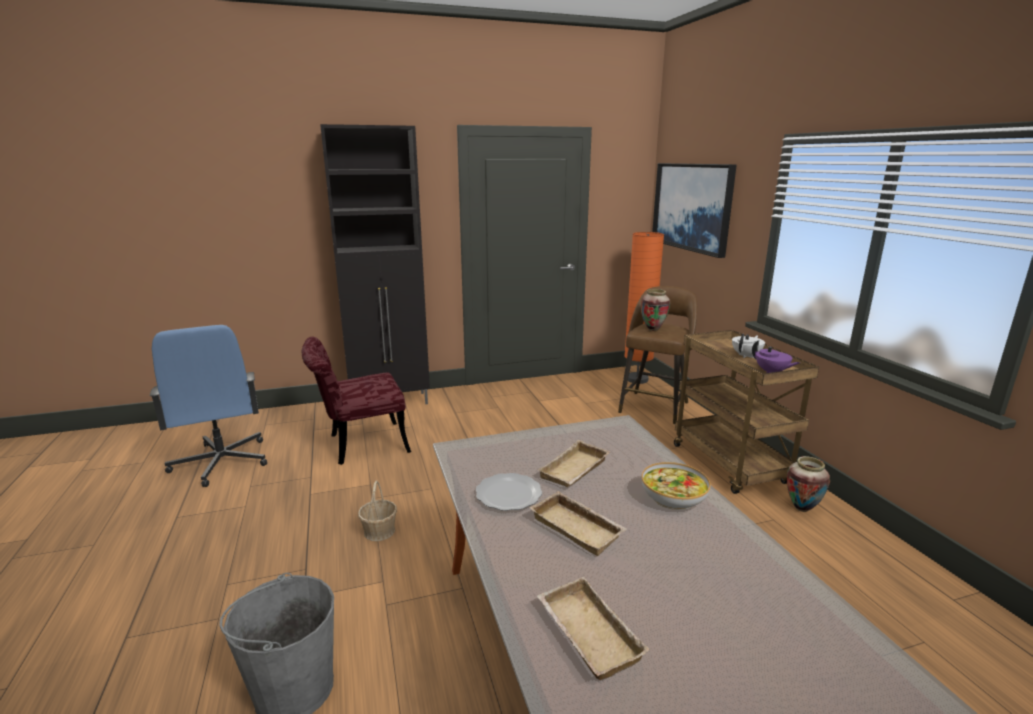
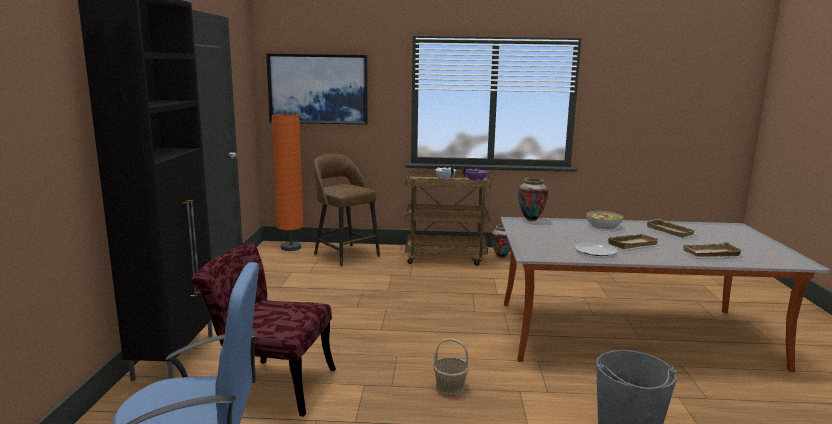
camera: 70 degrees left, 5 degrees down
(359, 445) = (270, 384): red chair -> red chair turned 105 degrees clockwise
(575, 470) = (571, 236): beige tray -> beige tray (671, 231)
(653, 329) = (344, 189): vase -> vase (531, 220)

